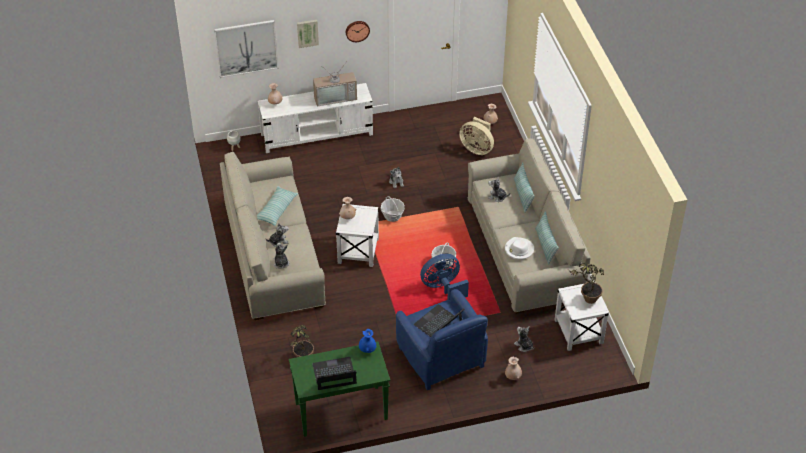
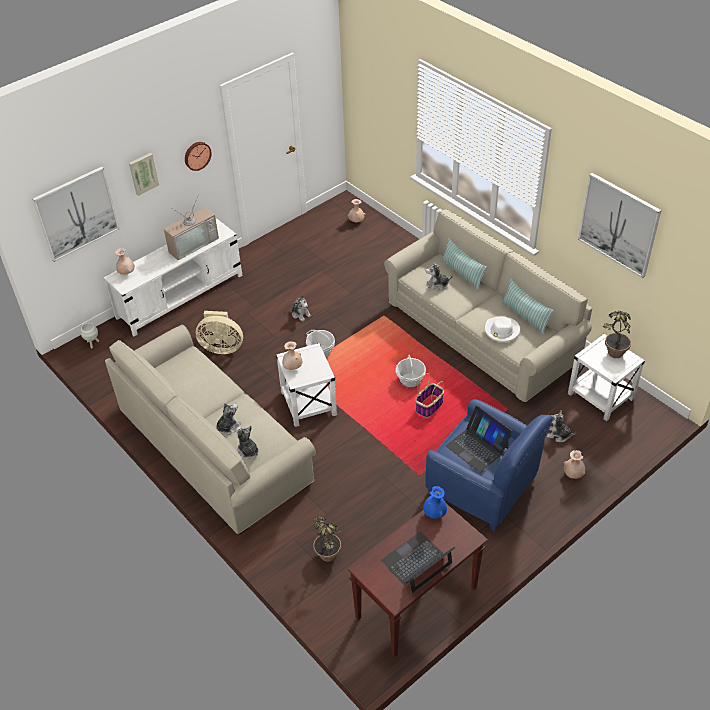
camera: 25 degrees left, 0 degrees up
(276, 209) = (201, 390): pillow -> none
(340, 412) = (416, 604): green console table -> brown console table
(438, 323) = (477, 447): laptop -> laptop turned 60 degrees counterclockwise
(443, 287) = (429, 407): blue fan -> basket
(477, 148) = (361, 251): beige fan -> beige fan (221, 347)
(612, 197) = (618, 224): none -> picture

